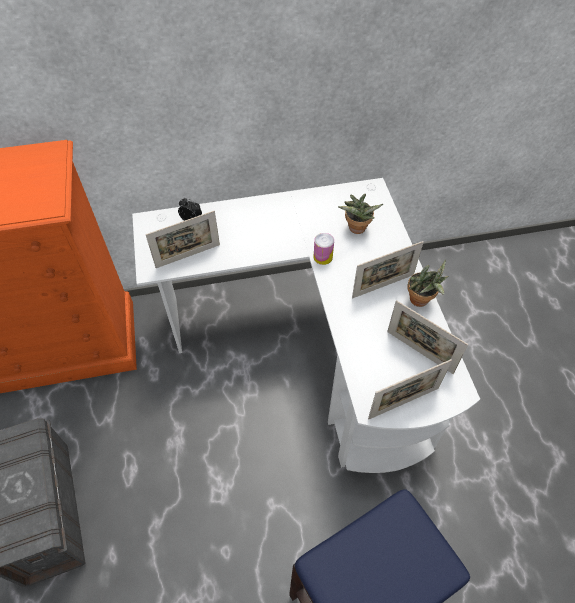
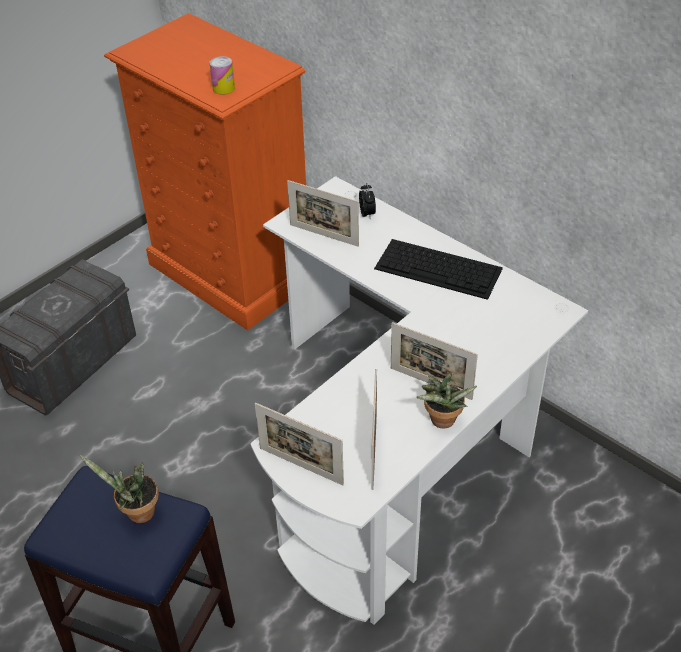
camera: 55 degrees right, 10 degrees down
(283, 218) = (439, 268): none -> keyboard
(323, 257) = (420, 321): can -> can (223, 88)
(356, 230) = (485, 327): potted plant -> potted plant (137, 513)

